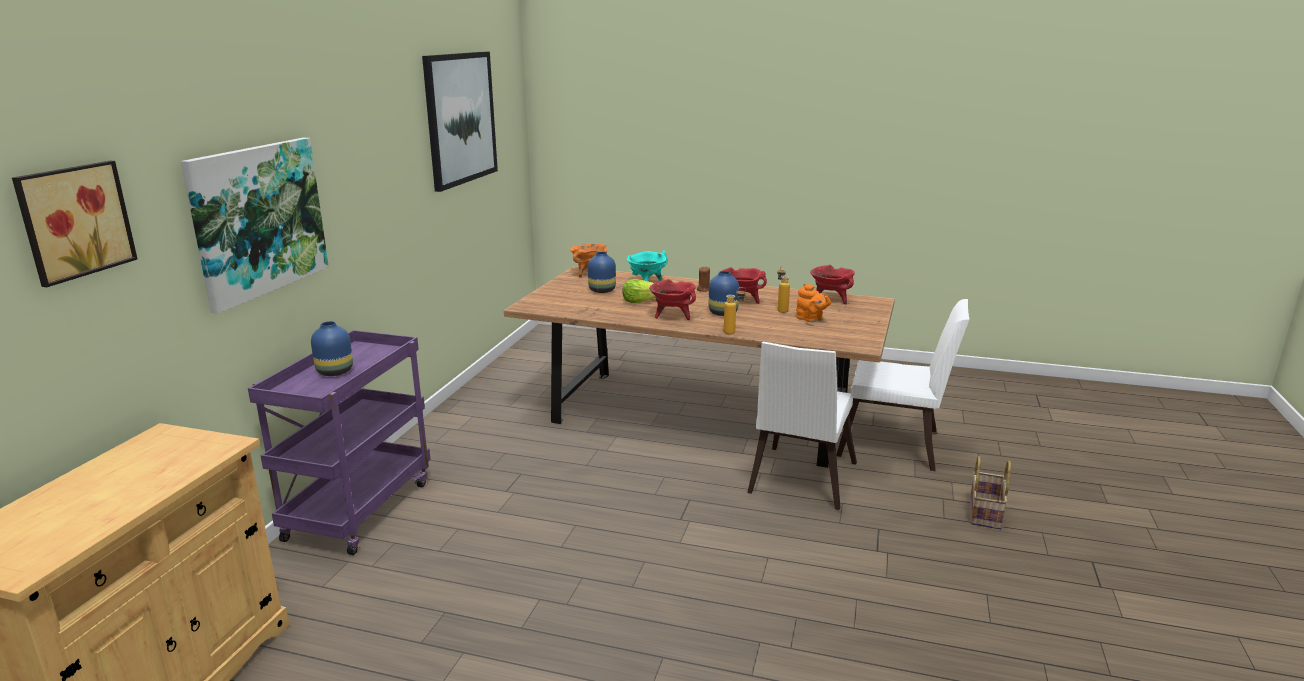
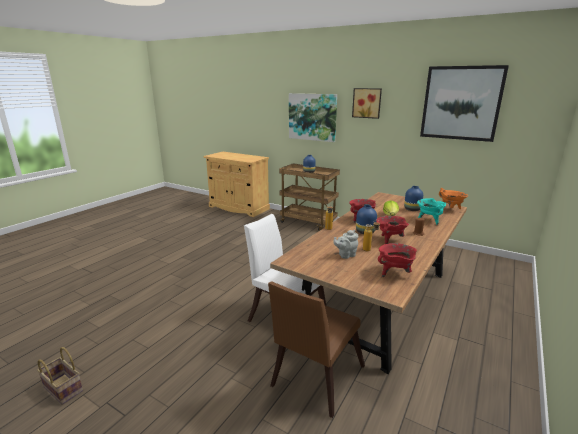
camera: 105 degrees right, 0 degrees up
(73, 221) = (262, 101): picture -> picture (367, 103)
(359, 508) = (308, 222): purple cart -> brown cart
(810, 320) = (345, 255): orange teapot -> grey teapot
(896, 446) = (314, 379): white chair -> brown chair
(986, 514) = (206, 386): basket -> basket (62, 389)

